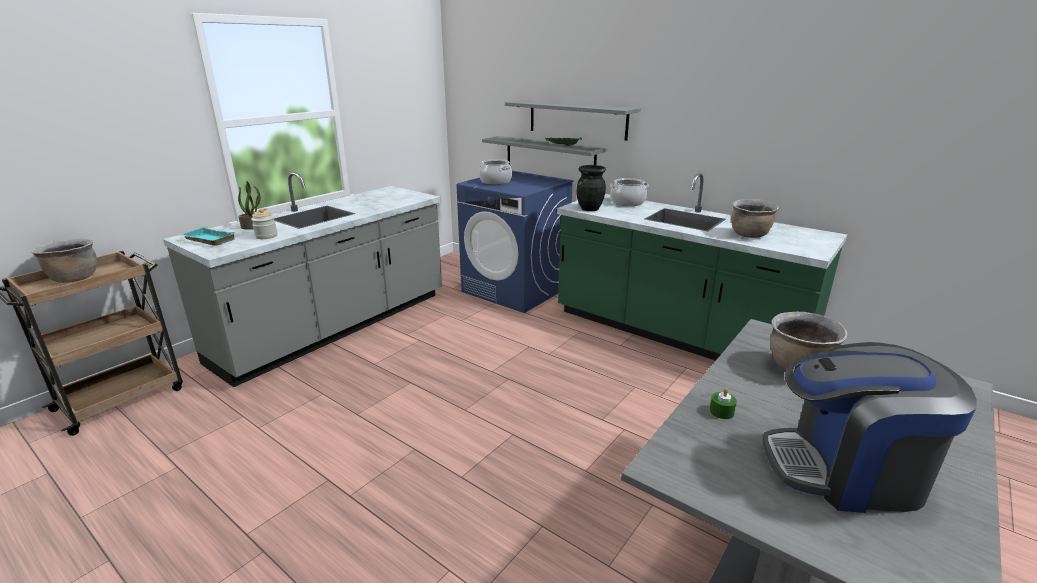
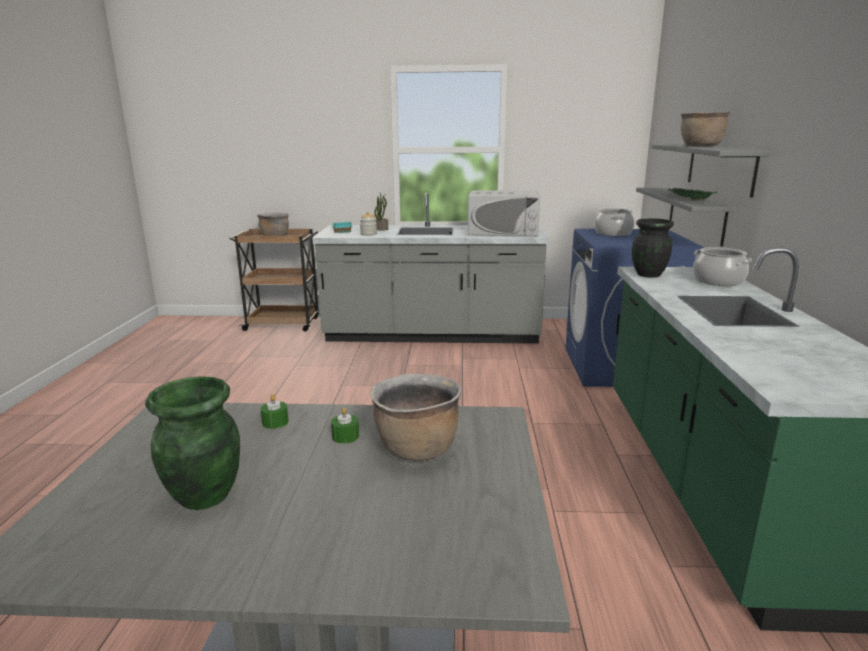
camera: 55 degrees right, 5 degrees down
(387, 199) = (503, 231): none -> white microwave
(749, 235) = (760, 346): brown cooking pot -> brown cooking pot (700, 146)
(765, 388) = (345, 436): none -> green candle
(846, 471) = (204, 496): coffee machine -> green vase

